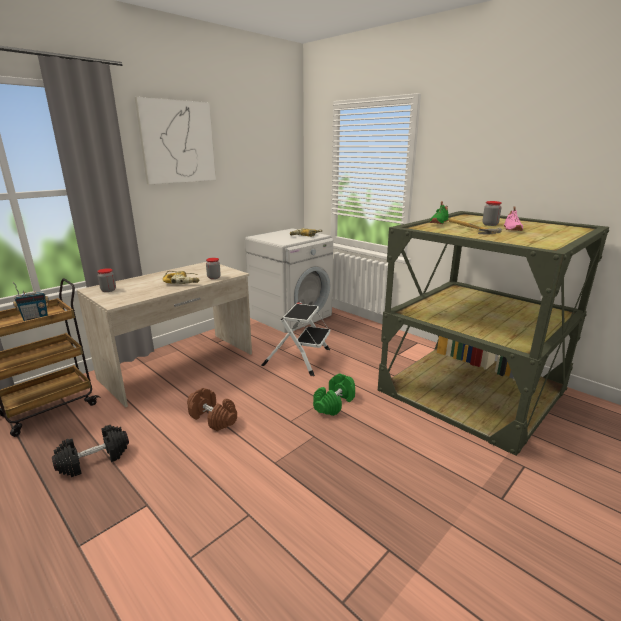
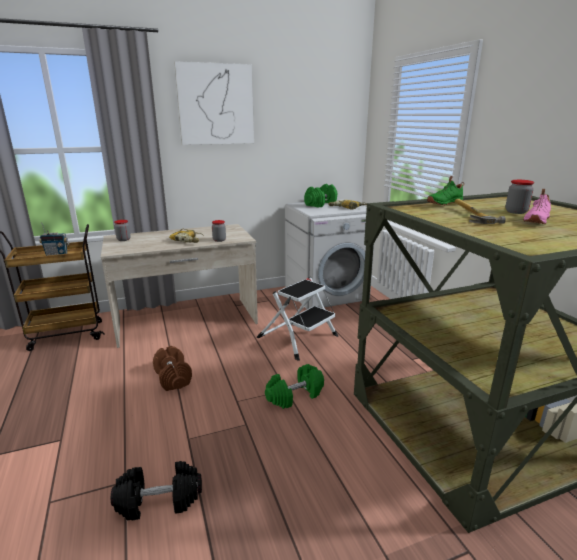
camera: 25 degrees right, 0 degrees up
(94, 460) = (59, 386): black dumbbell -> black dumbbell (159, 501)
(278, 234) = (321, 204): none -> green dumbbell

